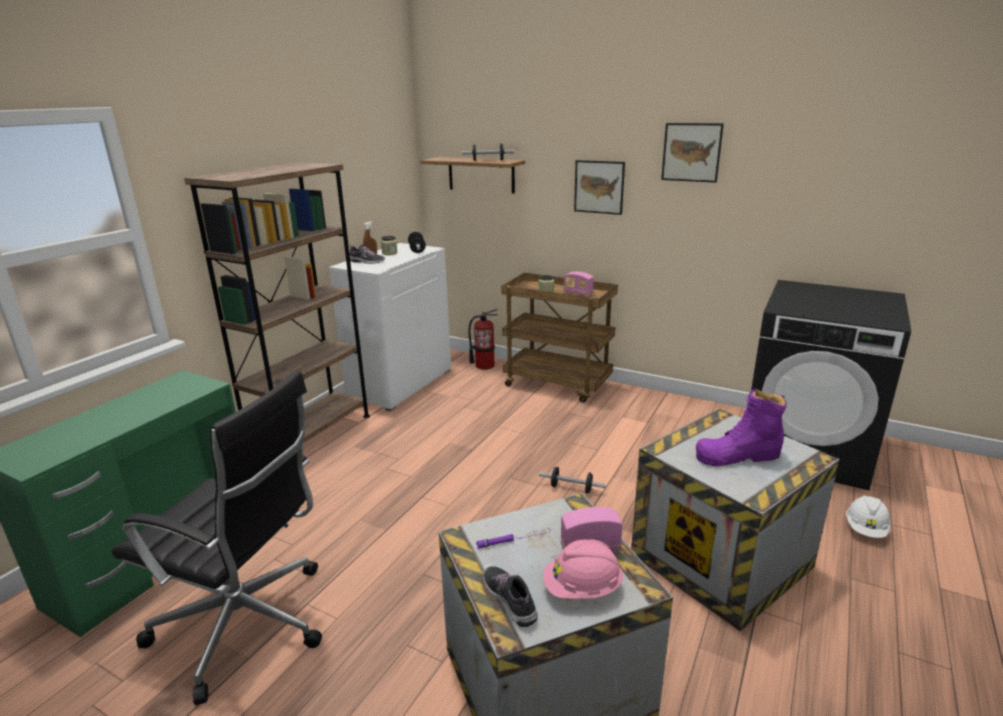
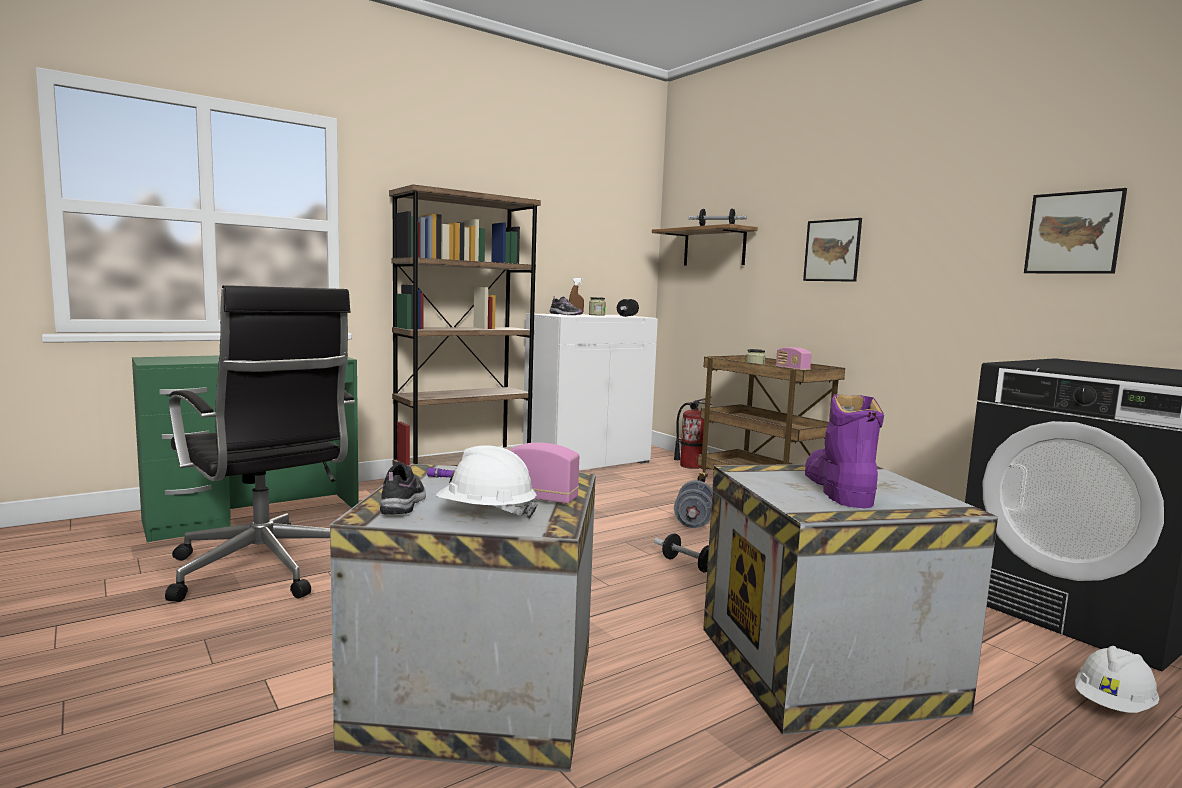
camera: 25 degrees right, 15 degrees down
(538, 436) = (693, 522): none -> grey dumbbell
(582, 589) = (486, 513): pink hard hat -> white hard hat
(691, 152) = (940, 198): picture -> picture (1073, 233)
(738, 456) = (837, 489): purple boot -> purple boot turned 75 degrees clockwise

